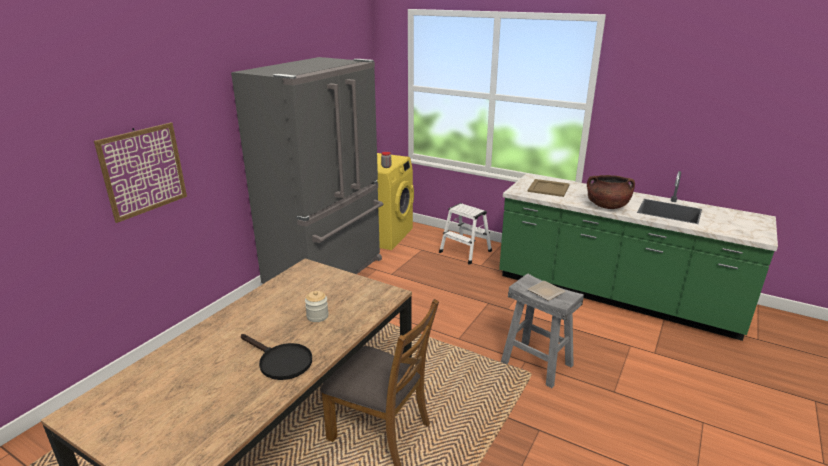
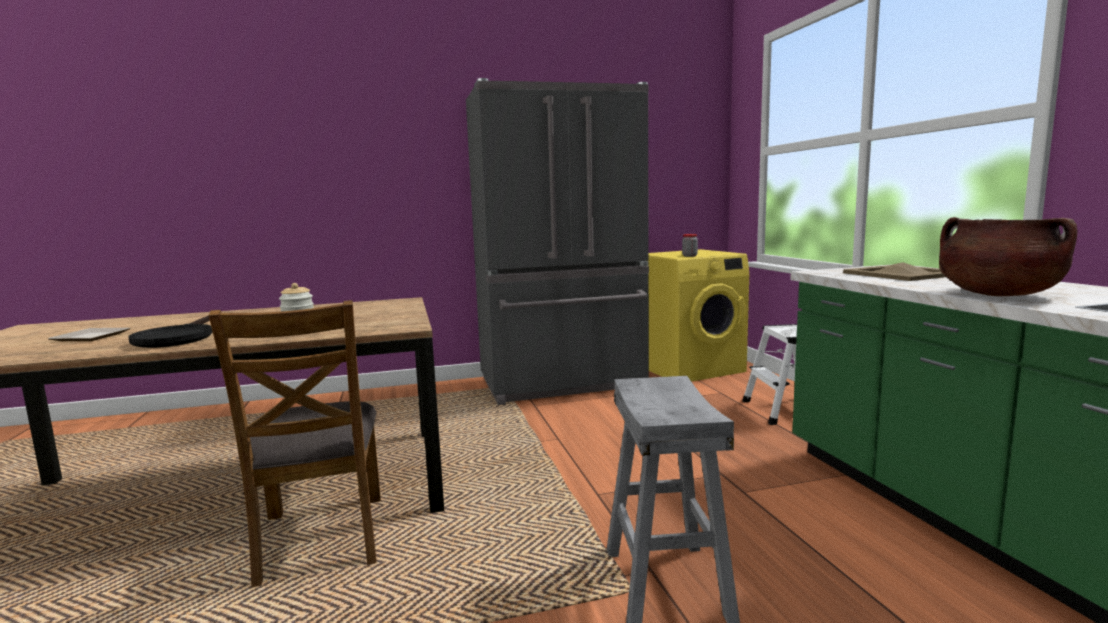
camera: 45 degrees right, 15 degrees down
(143, 169) = (339, 185): picture -> none
(546, 293) = (663, 402): plate -> plate (88, 338)

